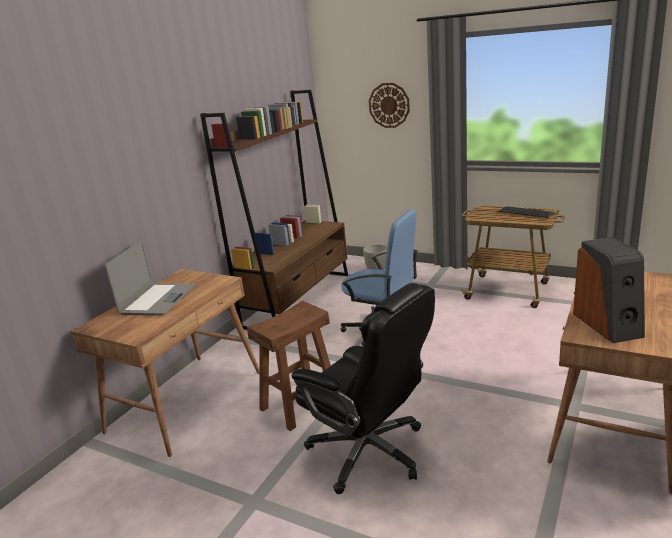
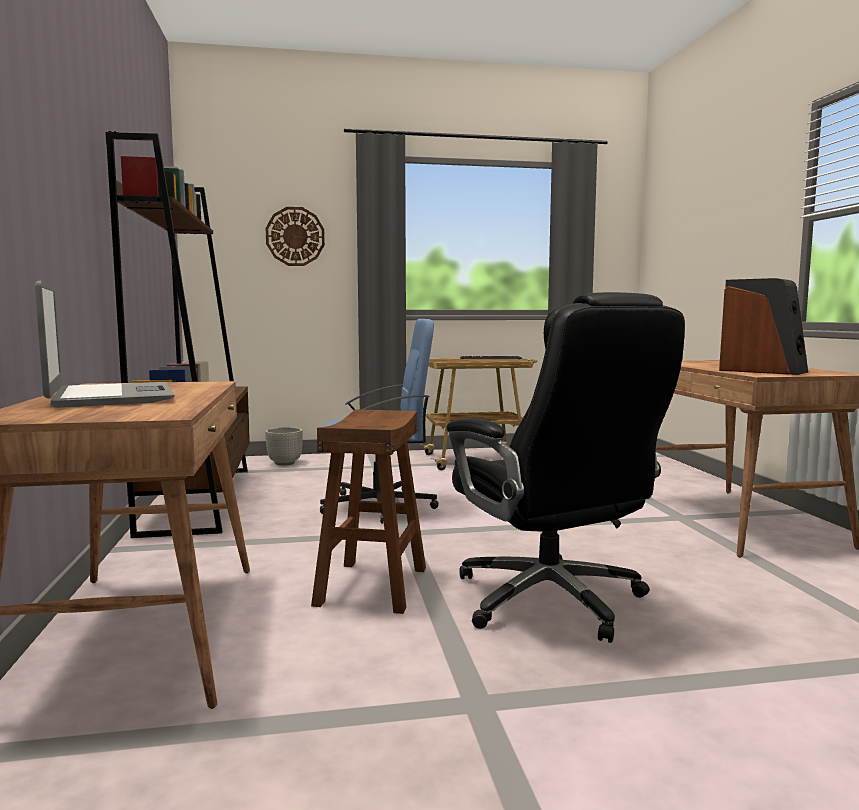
camera: 40 degrees left, 15 degrees down
(370, 452) = (552, 601): black office chair -> black office chair turned 60 degrees clockwise

